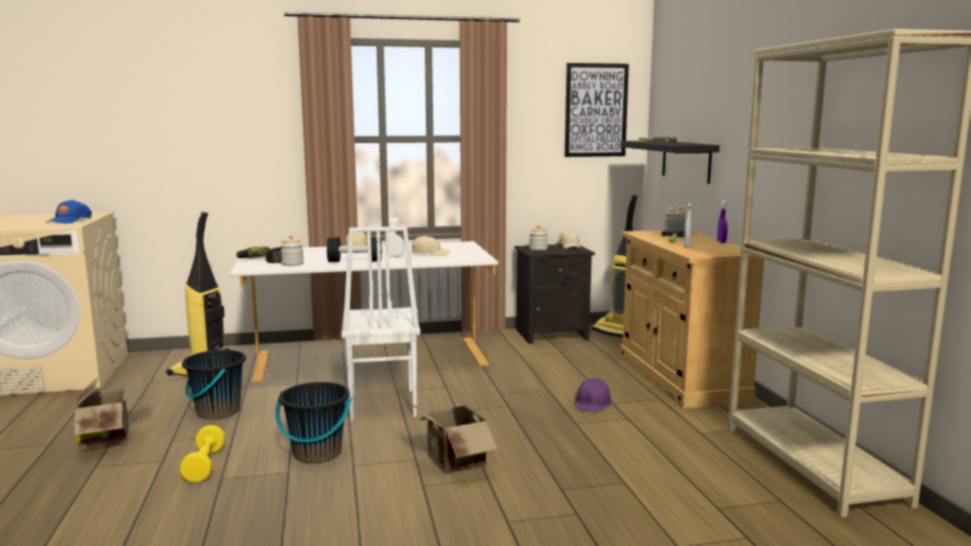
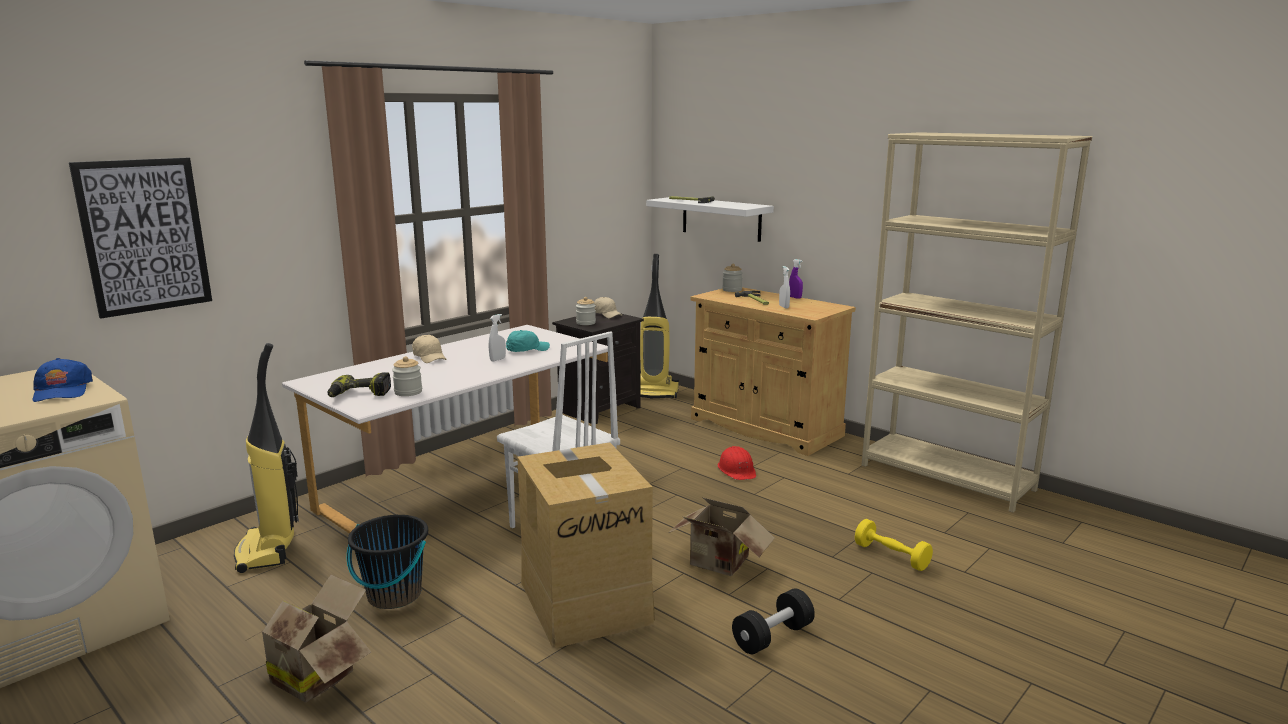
camera: 35 degrees left, 5 degrees up
(204, 465) = (492, 658): yellow dumbbell -> yellow dumbbell (891, 556)
(317, 453) = (586, 601): black bucket -> cardboard box
(355, 261) = (471, 374): black dumbbell -> black dumbbell (772, 636)
(430, 254) = (527, 350): beige cap -> turquoise cap
(593, 402) = (737, 470): purple hard hat -> red hard hat
(596, 110) = (612, 167): picture -> picture (144, 236)
(686, 161) = (721, 218): black shelf -> white shelf

